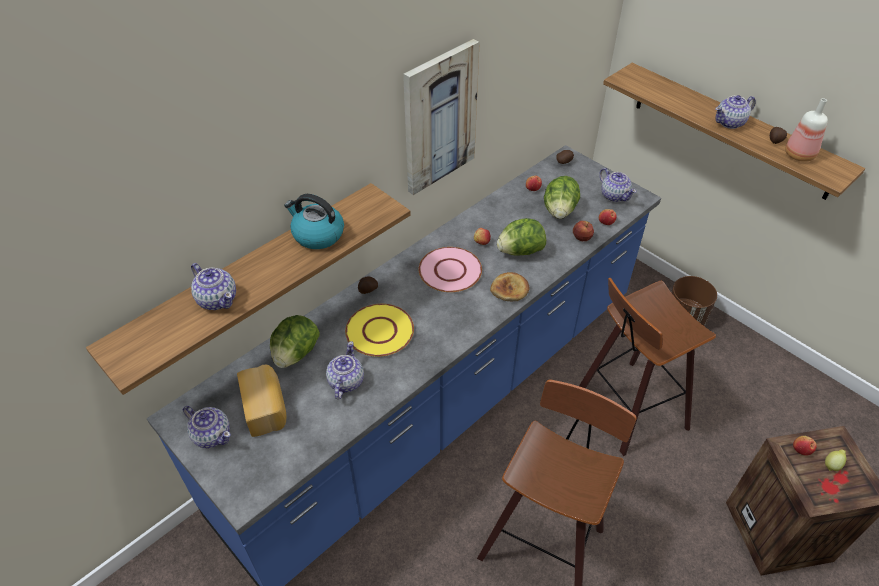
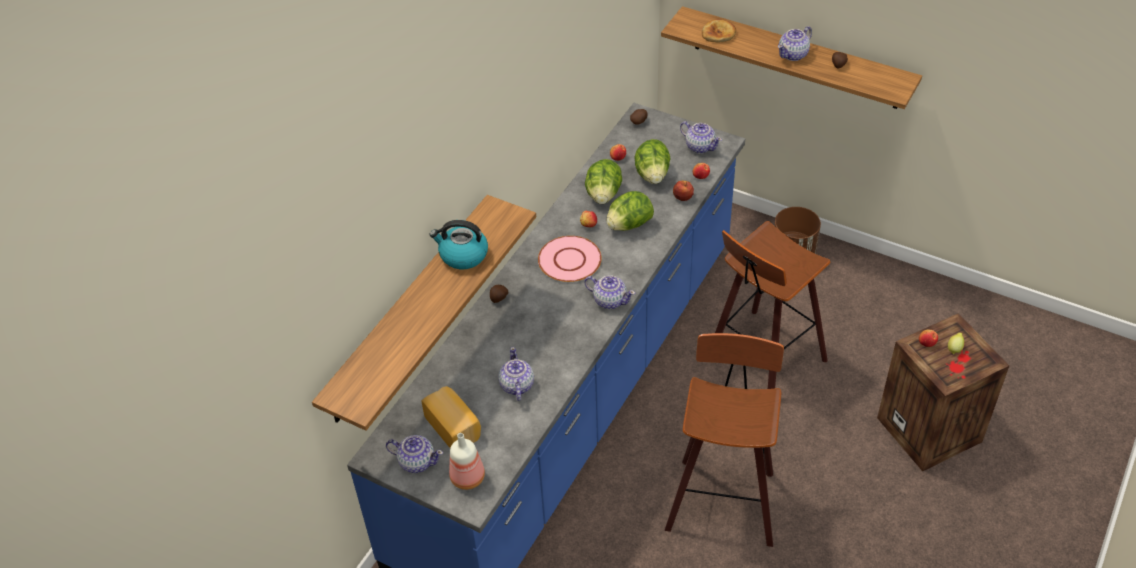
camera: 15 degrees left, 0 degrees up
(217, 299) = (404, 333): teapot -> teapot (609, 300)
(296, 354) = (458, 373): lettuce -> lettuce (603, 195)
(379, 331) = (527, 333): yellow plate -> none
(439, 118) = (531, 117): picture -> none
(510, 289) = (633, 264): bread -> bread (718, 33)
(799, 154) = (863, 74): bottle -> bottle (468, 477)

